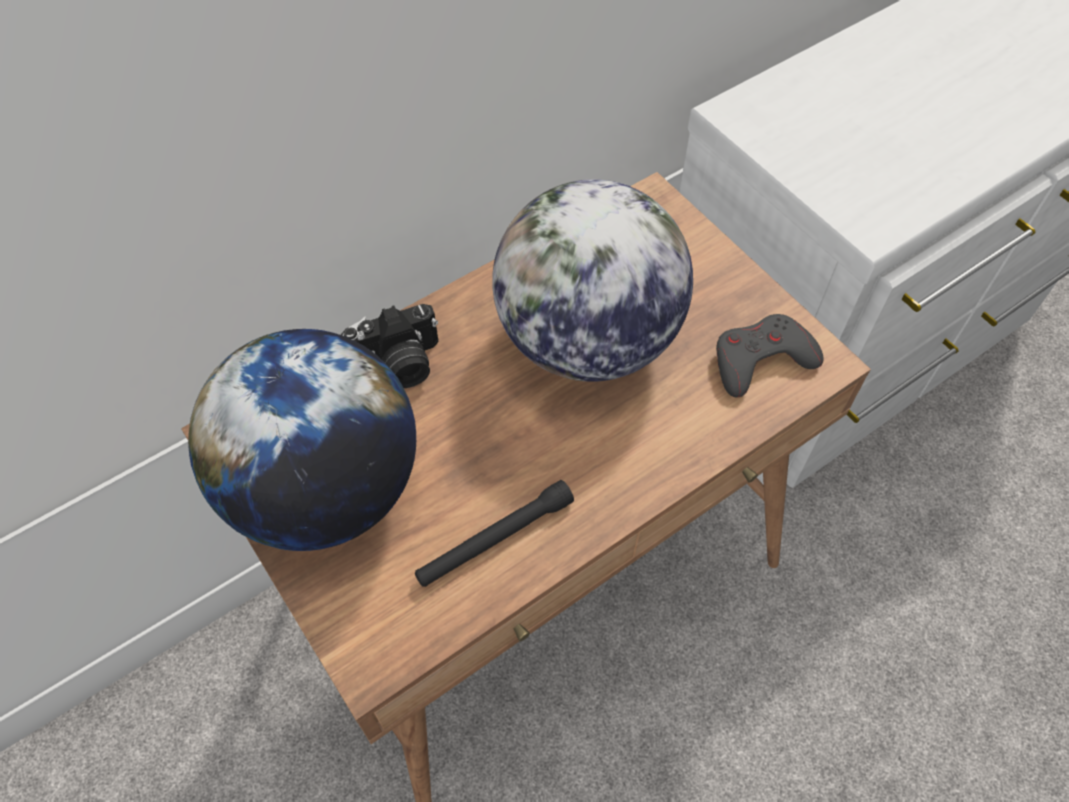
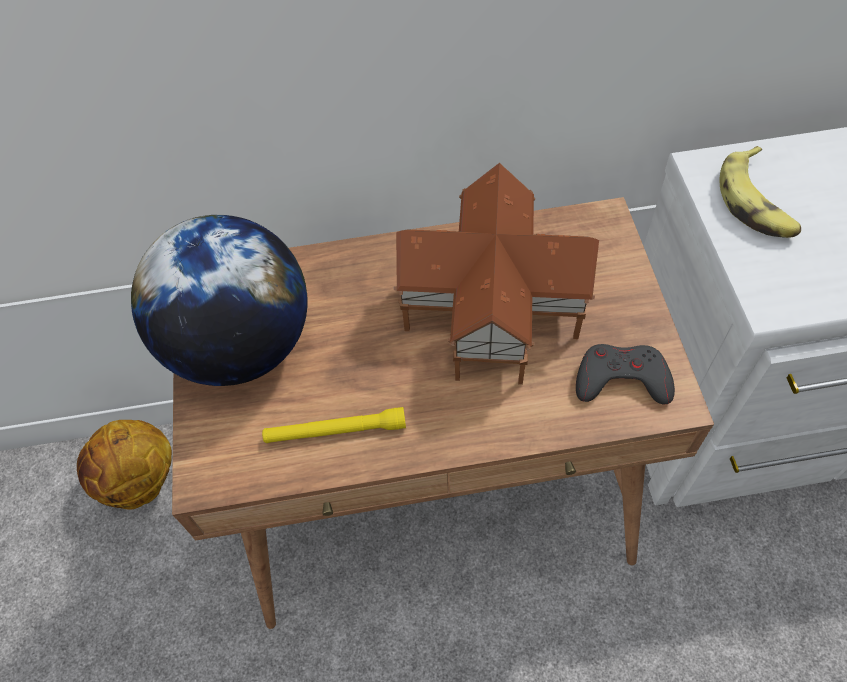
camera: 30 degrees right, 0 degrees up
(171, 732) = (140, 481): none -> basketball
(398, 365) = (340, 276): camera -> none
(495, 539) = (335, 431): black flashlight -> yellow flashlight
(587, 340) = (489, 310): globe -> toy house
(802, 132) = (756, 203): none -> banana

